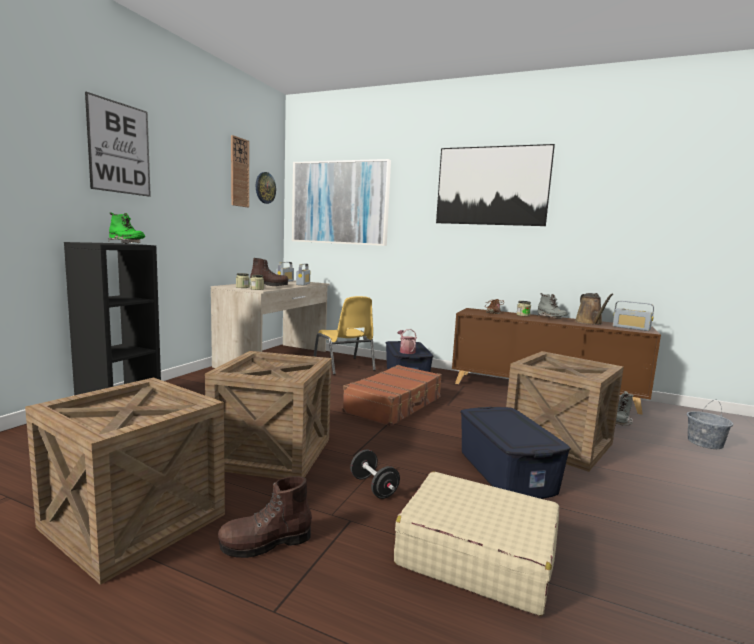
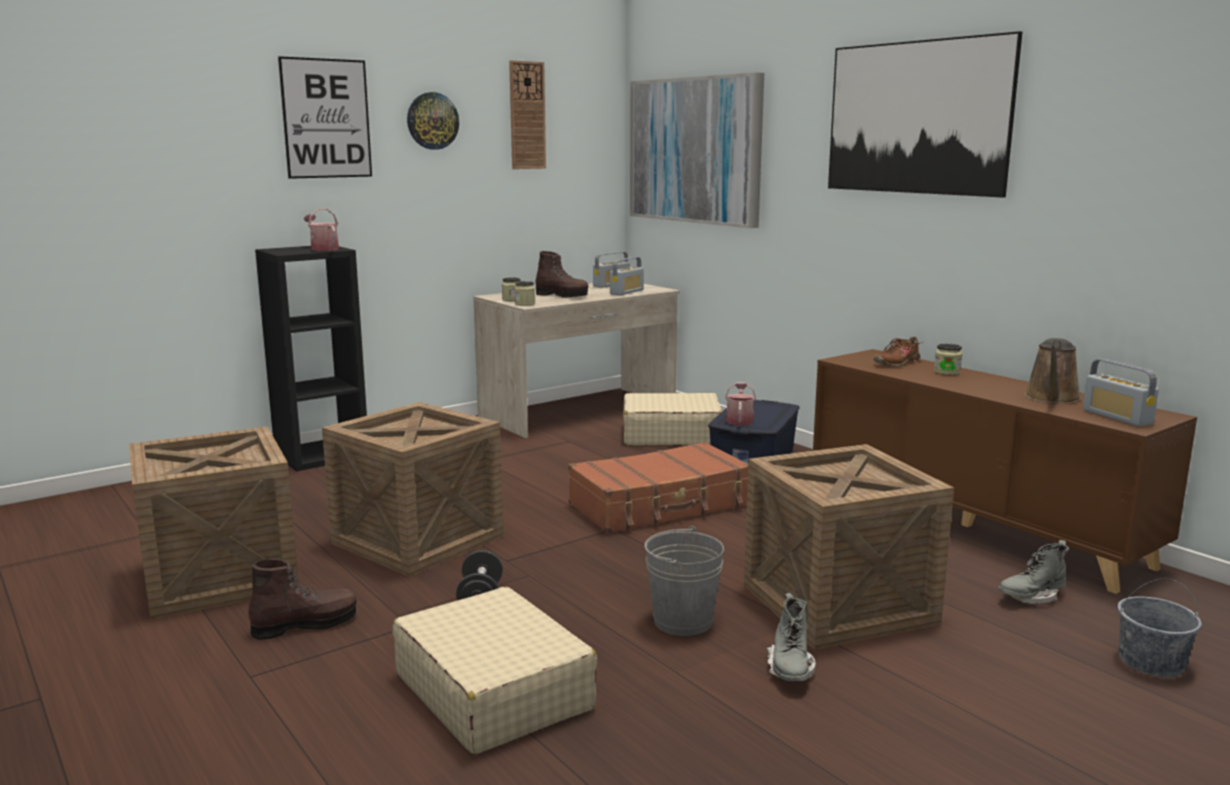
camera: 30 degrees right, 5 degrees up
(126, 243) = (323, 248): green boot -> watering can
(265, 188) = (580, 131): wall clock -> wall clock (432, 121)
(266, 543) = (305, 624): brown boot -> brown boot turned 150 degrees clockwise
(344, 366) = (670, 435): yellow chair -> beige suitcase
(506, 471) = (683, 621): blue storage box -> grey bucket
(551, 318) = (989, 383): grey boot -> grey boot (790, 670)

